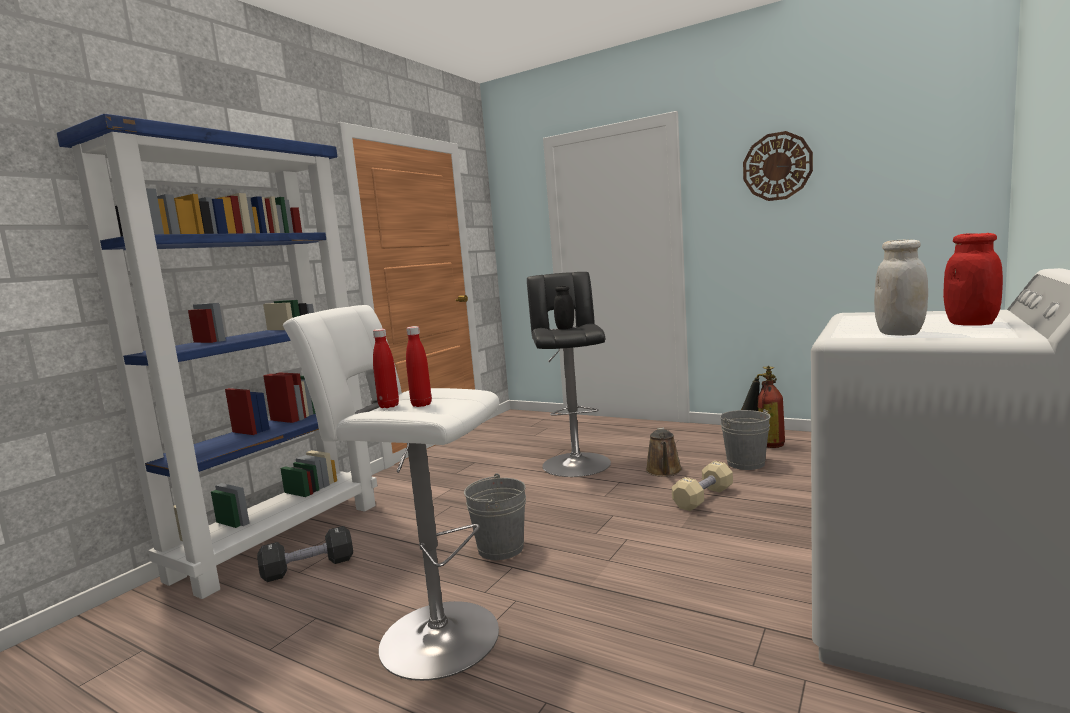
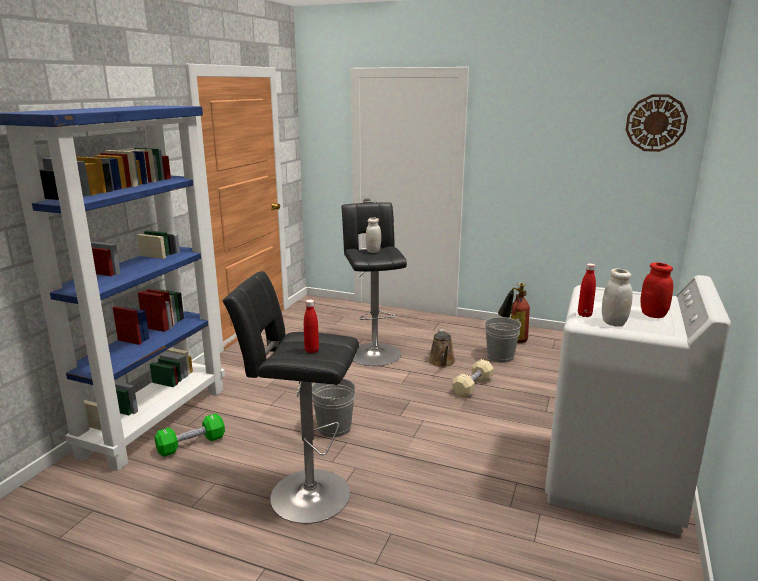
camera: 10 degrees left, 10 degrees up
(308, 568) = (191, 444): black dumbbell -> green dumbbell
(389, 406) = (287, 350): red bottle -> red bottle (584, 315)
(431, 636) = (304, 494): white stool -> black stool
(565, 328) = (373, 251): black jar -> white jar
(777, 166) = (542, 126): wall clock -> wall clock (656, 123)

